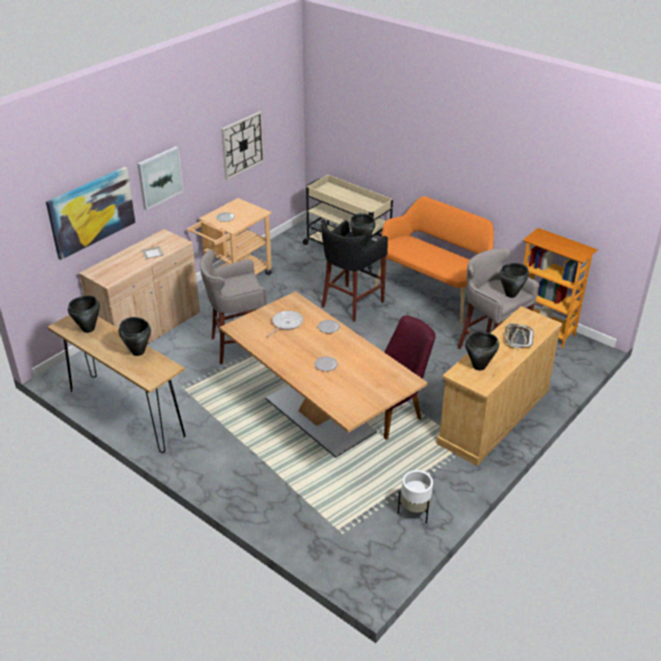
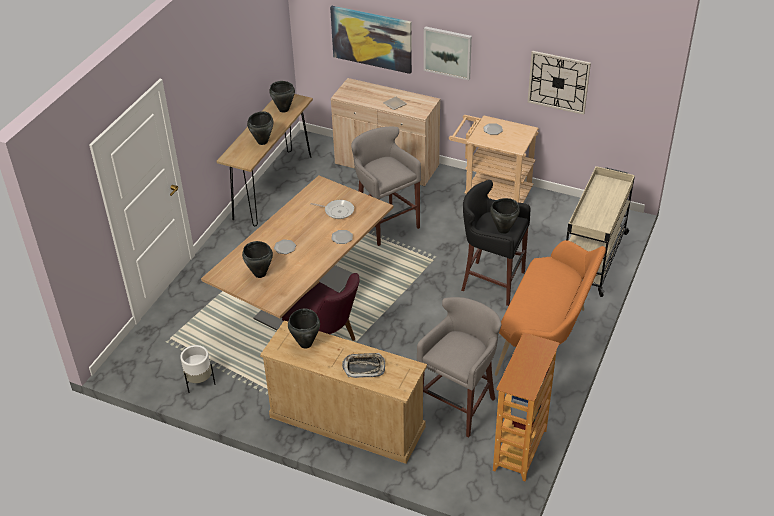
camera: 75 degrees right, 5 degrees up
(511, 294) = (455, 358): black cooking pot -> black cooking pot (260, 274)

